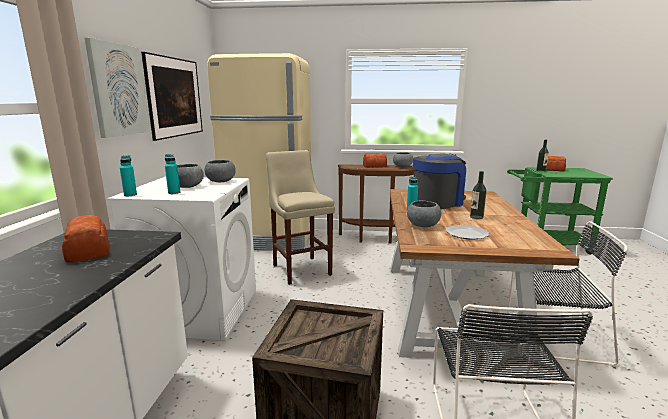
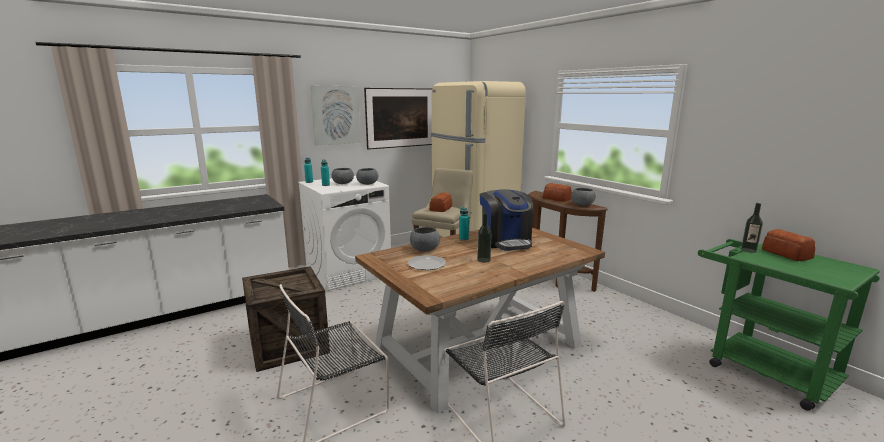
camera: 50 degrees right, 0 degrees up
(89, 250) = (241, 204): bread -> bread (441, 208)
(438, 202) = (505, 241): coffee machine -> coffee machine turned 60 degrees clockwise

